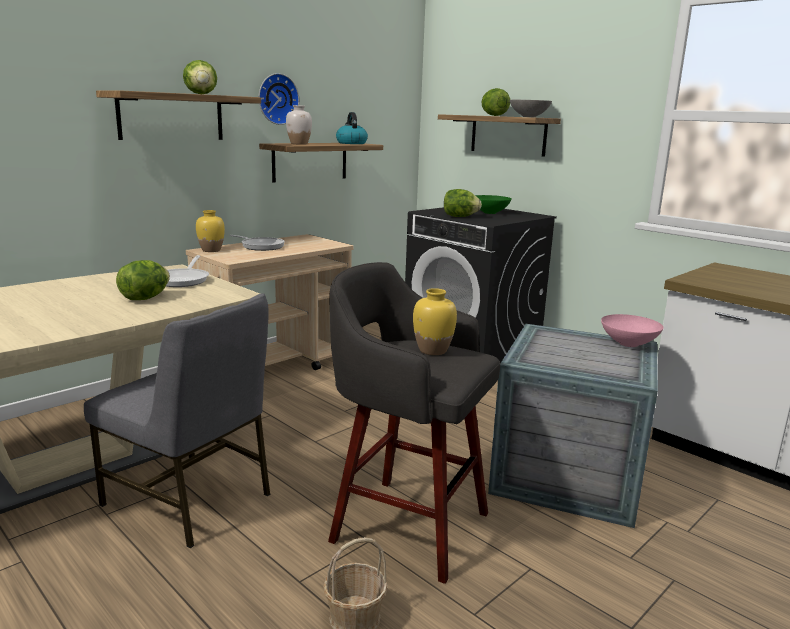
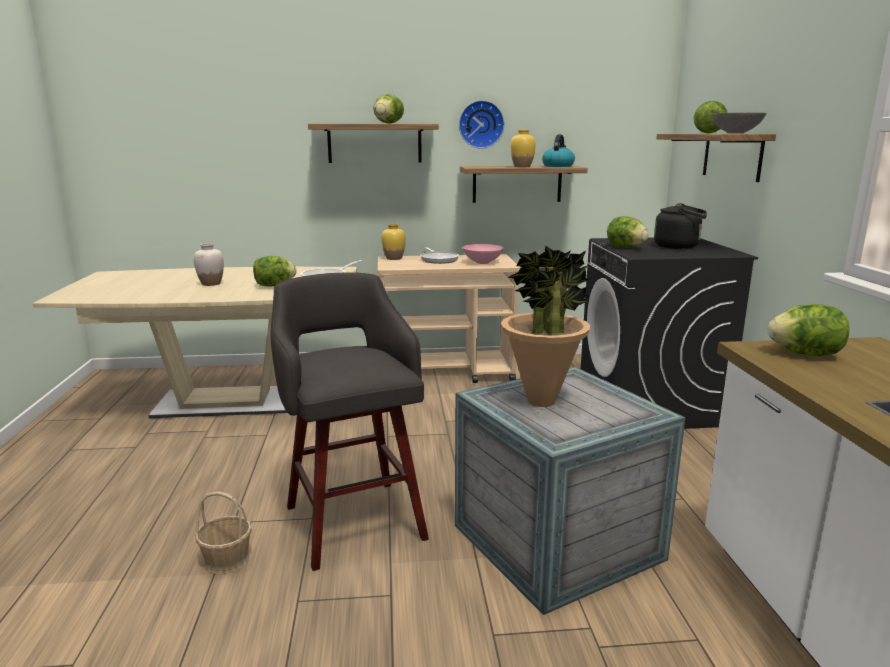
camera: 40 degrees right, 0 degrees up
(190, 499) = (255, 446): grey chair -> none
(299, 144) = (492, 166): white vase -> white vase (211, 284)
(432, 350) = (362, 359): yellow vase -> yellow vase (522, 167)
(490, 213) = (679, 247): green bowl -> black kettle
(566, 354) = (541, 401): none -> potted plant
(629, 344) = (640, 410): pink bowl -> pink bowl (482, 262)
(719, 279) = (805, 354): none -> lettuce

